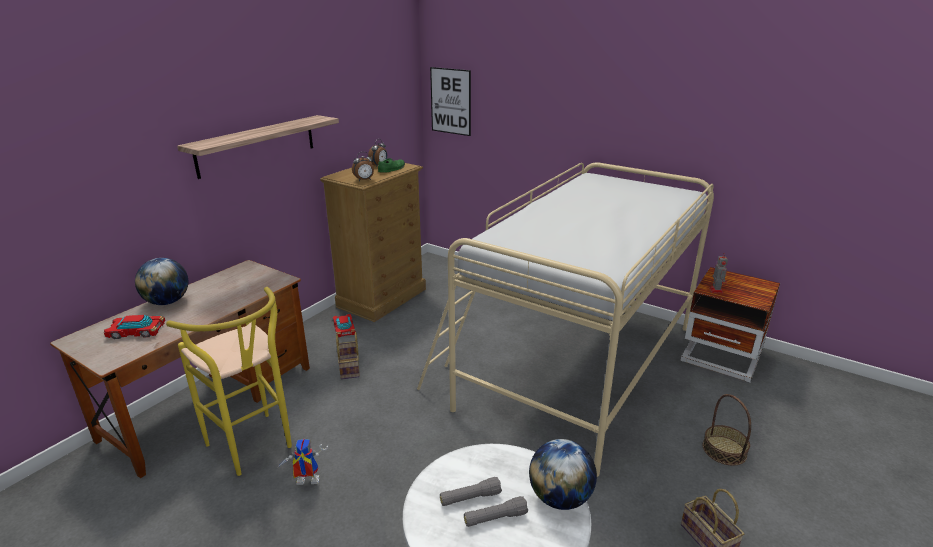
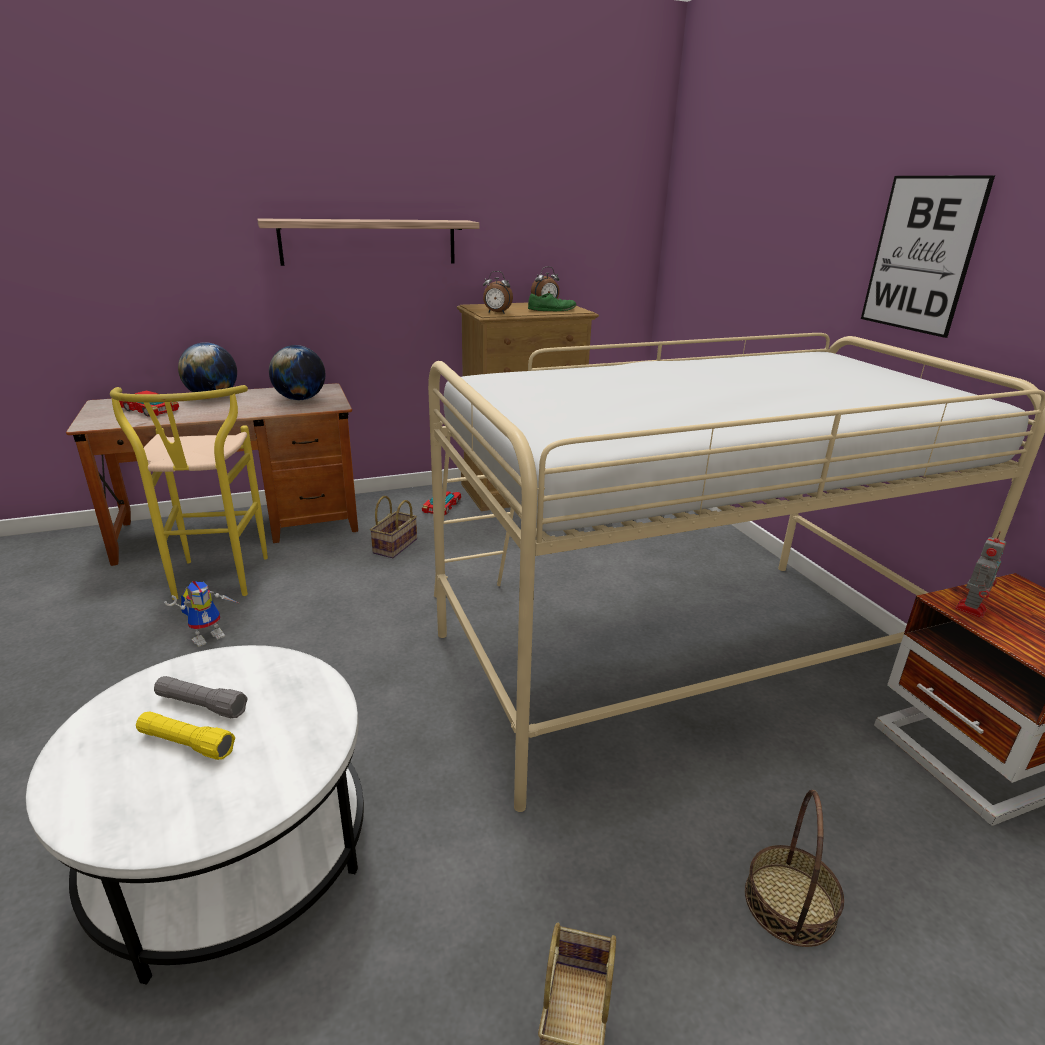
camera: 35 degrees right, 0 degrees up
(305, 483) = (209, 635): toy robot -> toy robot turned 105 degrees clockwise
(450, 101) = (690, 234): picture -> picture (921, 255)
(495, 518) = (186, 744): grey flashlight -> yellow flashlight
(560, 497) = (290, 769): globe -> globe (300, 399)

